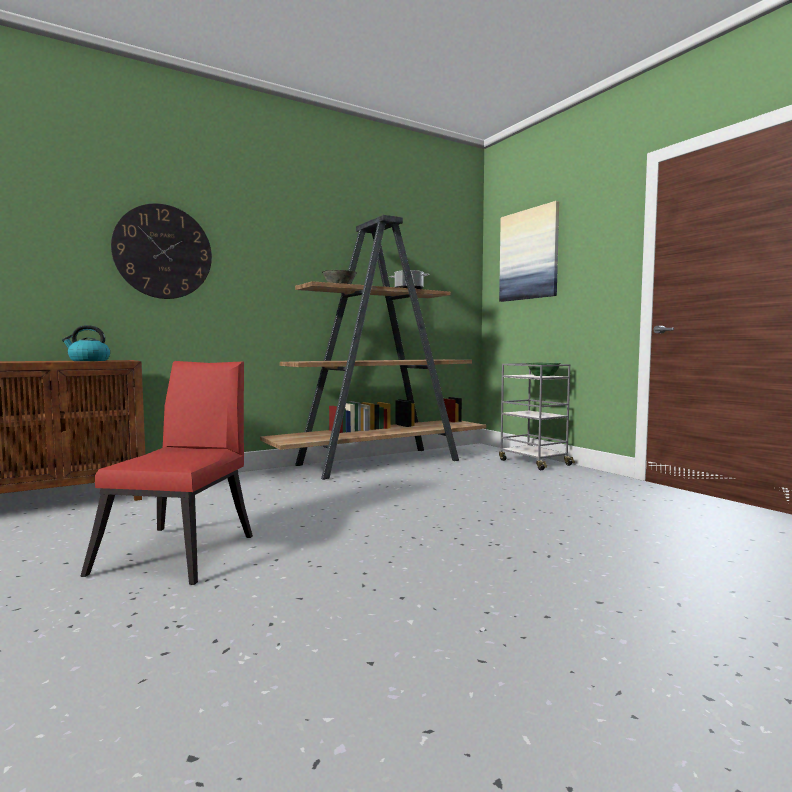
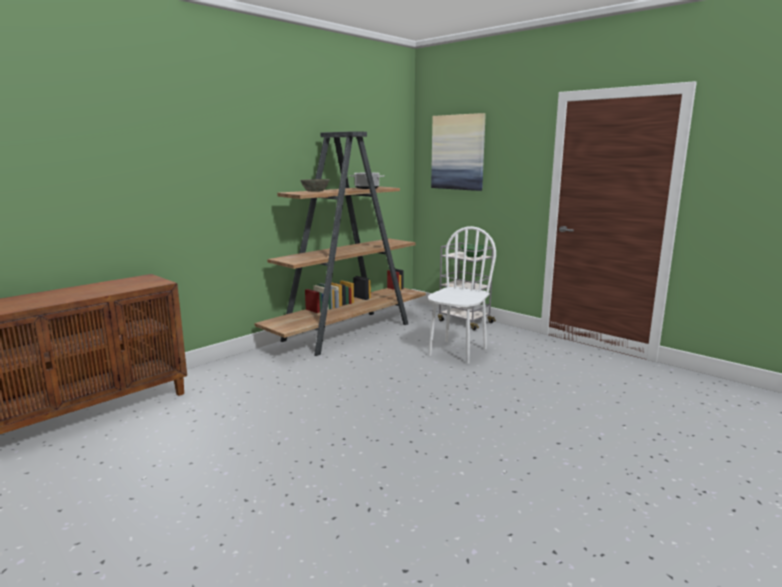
camera: 15 degrees left, 10 degrees up
(88, 360) = (128, 286): kettle -> none
(163, 252) = (166, 173): wall clock -> none
(183, 550) = (270, 440): red chair -> none
(504, 488) = (457, 352): none -> white chair

